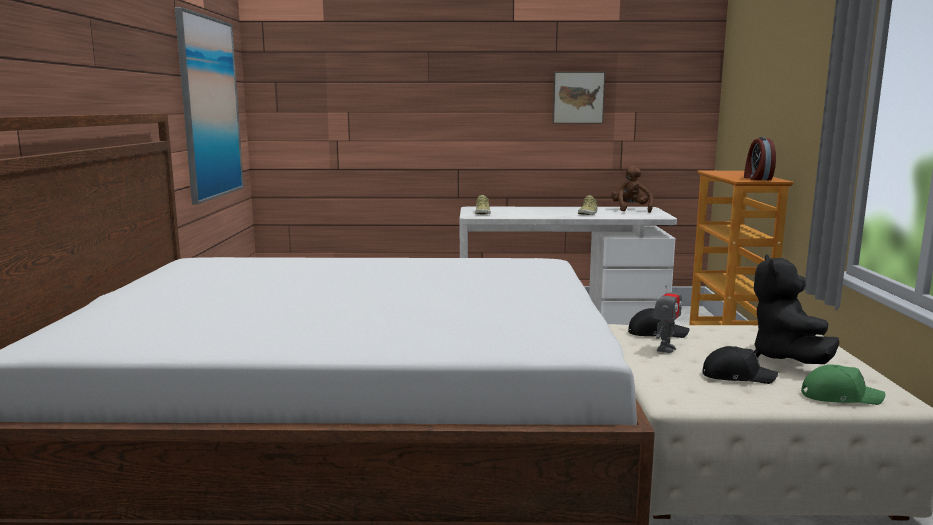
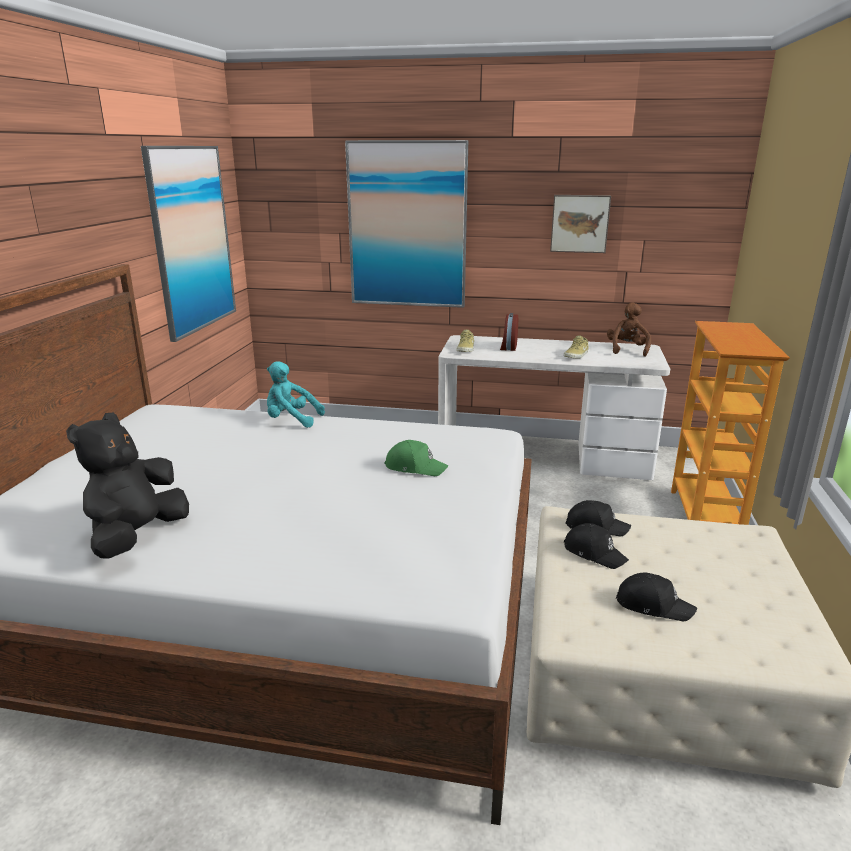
camera: 10 degrees right, 10 degrees up
(342, 260) = (291, 420): none -> turquoise plush toy
(416, 103) = (407, 226): none -> picture
(665, 349) = (594, 552): toy robot -> black cap
(757, 178) = (750, 347): alarm clock -> alarm clock (508, 347)
(786, 358) = (722, 582): black plush toy -> black plush toy (137, 537)
(839, 396) = (754, 652): green cap -> green cap (415, 467)

